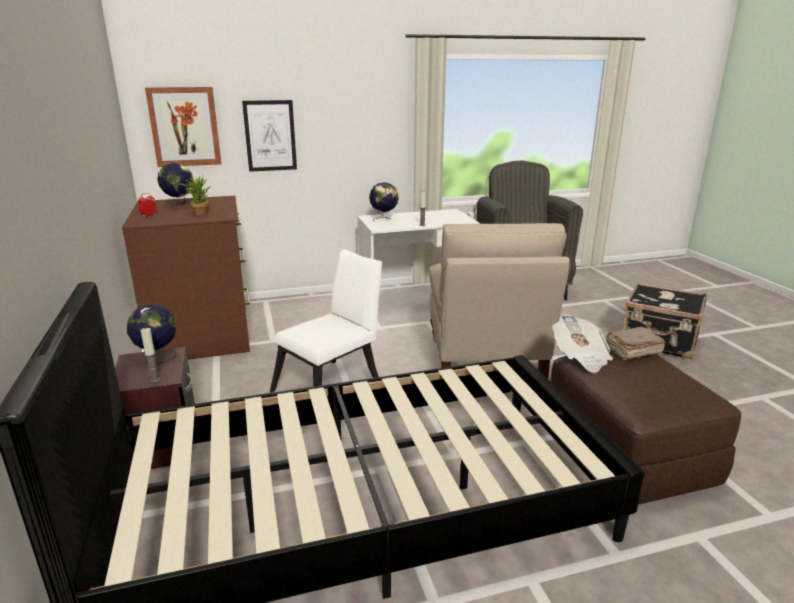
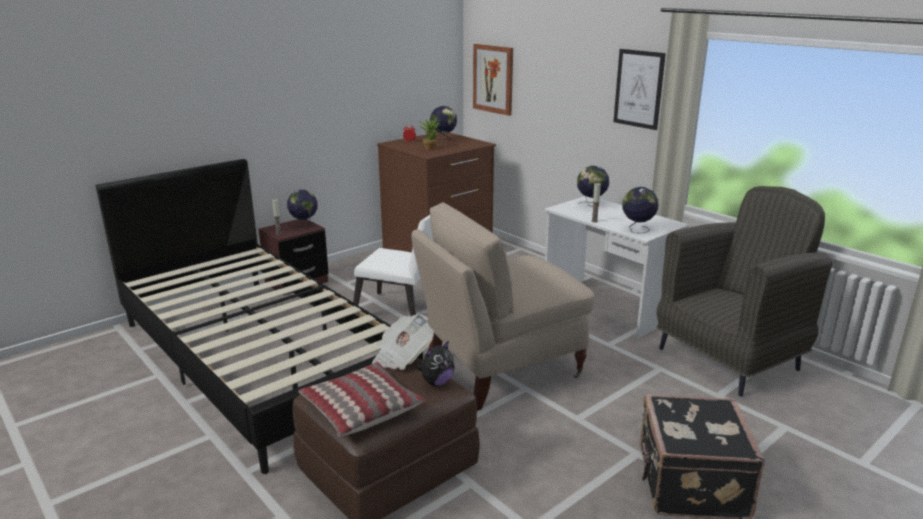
camera: 65 degrees right, 0 degrees up
(270, 136) = (546, 98): picture -> picture (638, 89)
(455, 220) = (637, 230): none -> globe
(632, 351) = (436, 382): brown book -> plush toy
(676, 392) = (360, 409): none -> pillow

